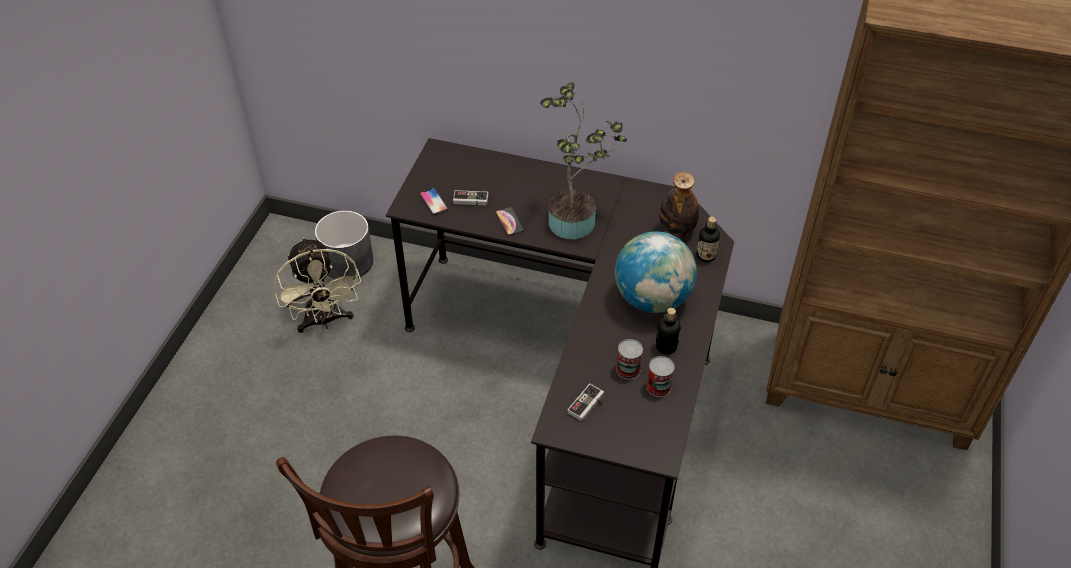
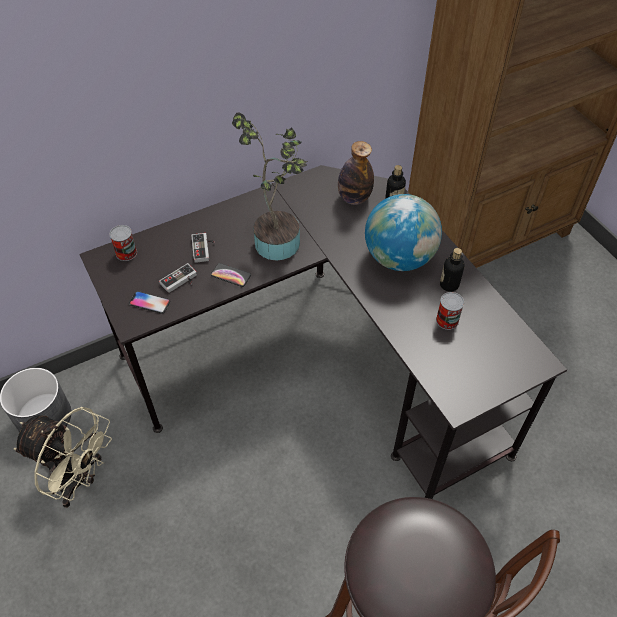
camera: 45 degrees left, 5 degrees up
(589, 406) = (457, 368): game controller -> game controller (204, 249)
(658, 387) = (479, 316): can -> can (126, 253)

